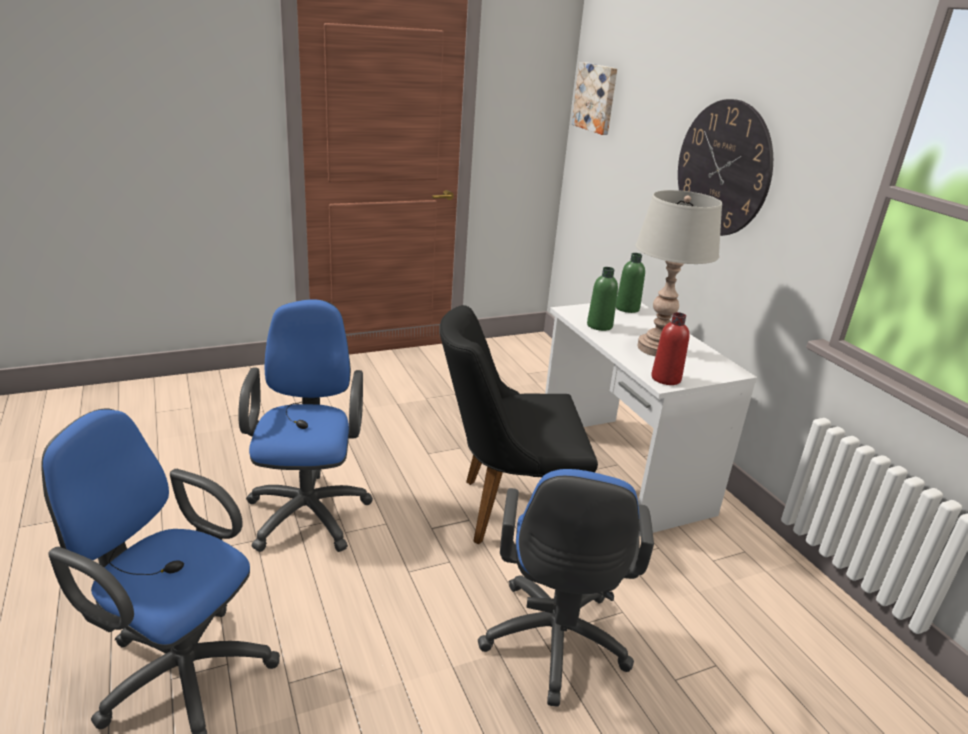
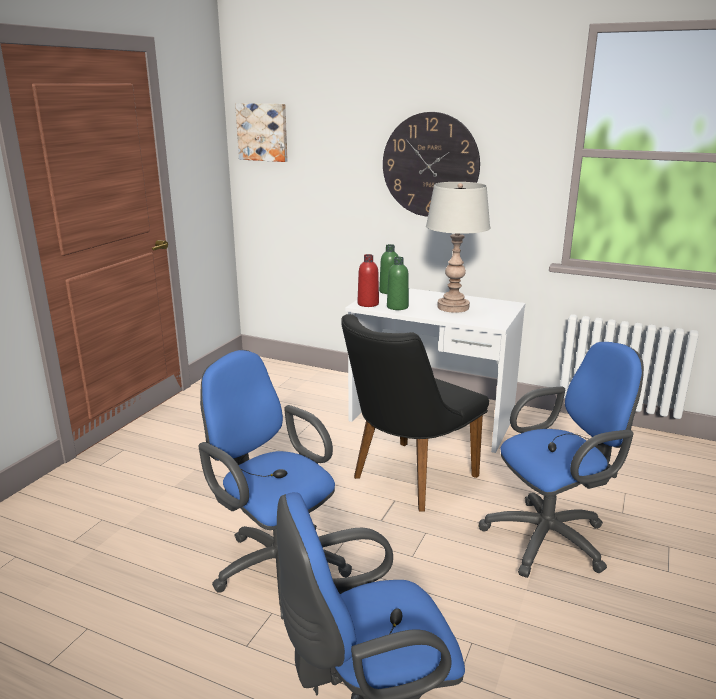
camera: 40 degrees left, 5 degrees down
(554, 646) = (552, 538): blue office chair -> blue office chair turned 75 degrees counterclockwise
(666, 378) = (492, 321): red bottle -> red bottle (368, 304)

